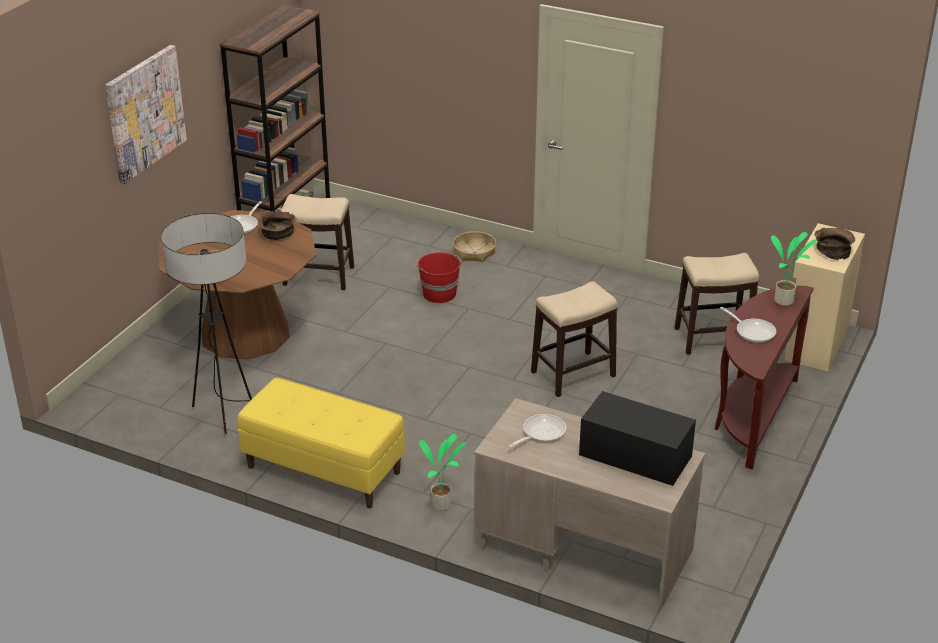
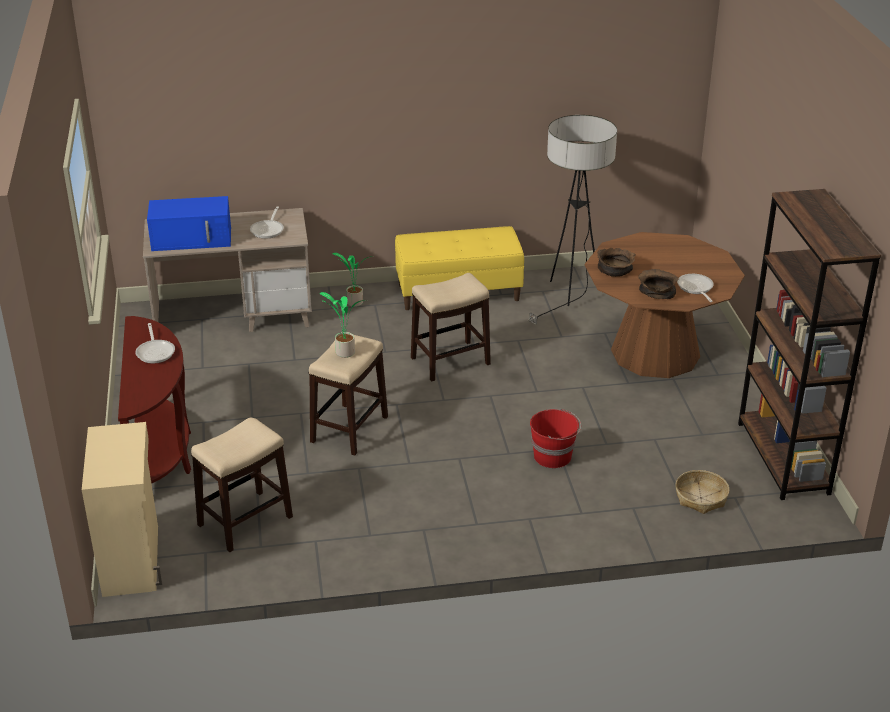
camera: 145 degrees right, 0 degrees up
(145, 113) = (773, 150): picture -> none
(318, 276) = (683, 426): stool -> stool (451, 361)
(474, 252) = (580, 521): basket -> basket (700, 498)
(633, 455) = (193, 238): black microwave -> blue microwave
(752, 331) = (155, 352): frying pan -> frying pan turned 120 degrees counterclockwise
(785, 301) = (139, 392): potted plant -> potted plant (343, 353)
(833, 250) = (110, 450): brown bowl -> brown bowl (615, 270)

